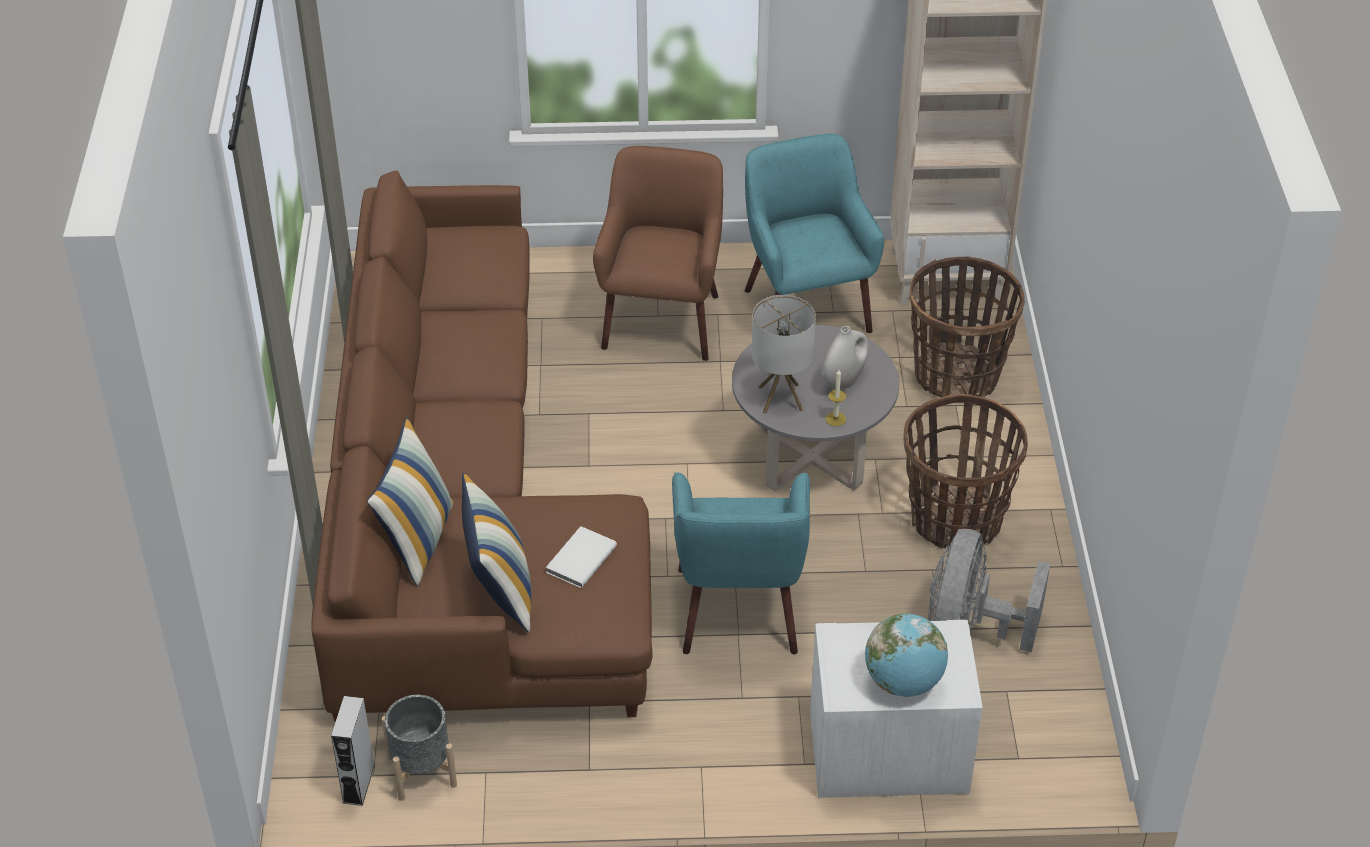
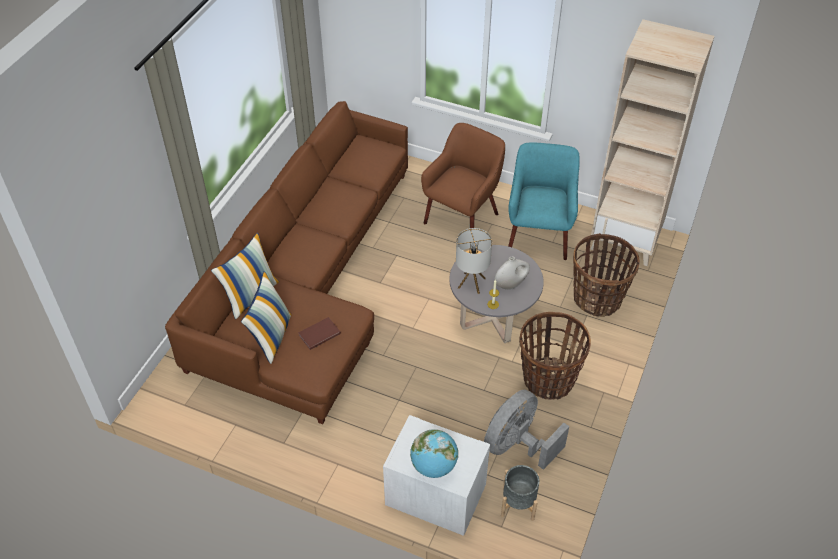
camera: 25 degrees right, 5 degrees up
(358, 783) = (175, 406): grey speaker -> none
(421, 771) = (207, 412): grey planter -> grey planter (518, 503)
(579, 559) = (318, 334): white book -> brown book
(739, 611) = (406, 387): turquoise armchair -> none

